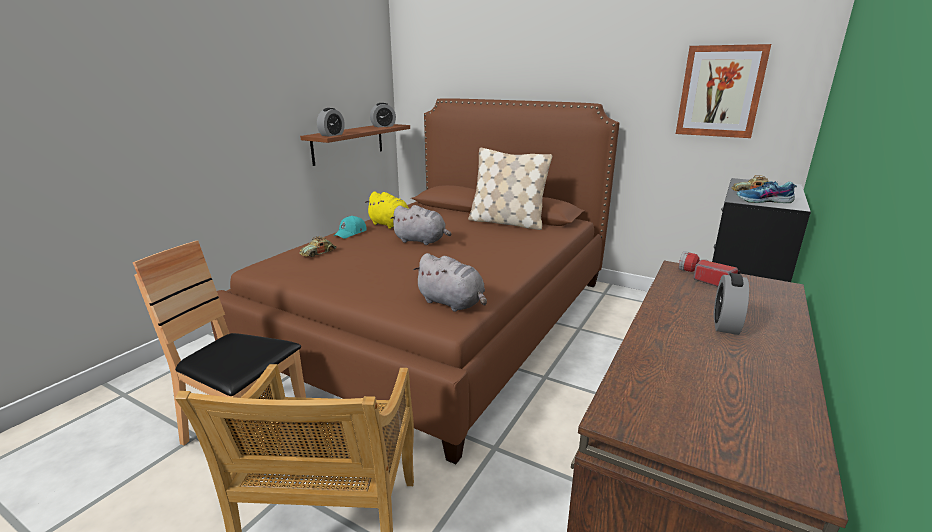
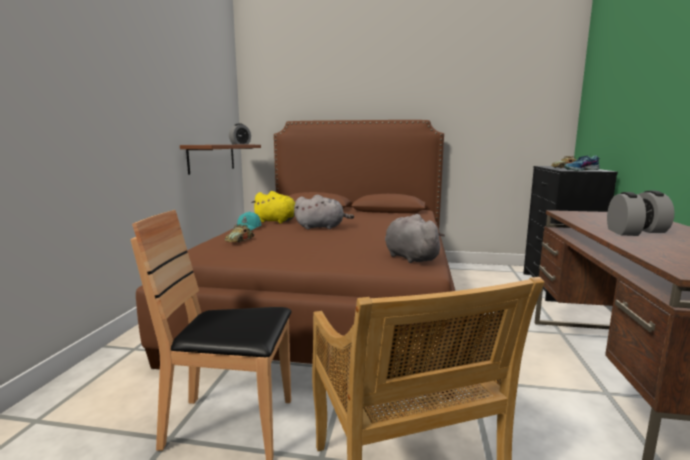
camera: 20 degrees left, 10 degrees down
(332, 135) = (210, 144): alarm clock -> alarm clock (622, 232)
(452, 303) = (409, 257): grey plush toy -> grey plush toy turned 135 degrees counterclockwise
(507, 222) = (372, 214): beige pillow -> none
(704, 278) = (587, 214): flashlight -> none
(720, 91) = (511, 109): picture -> none

